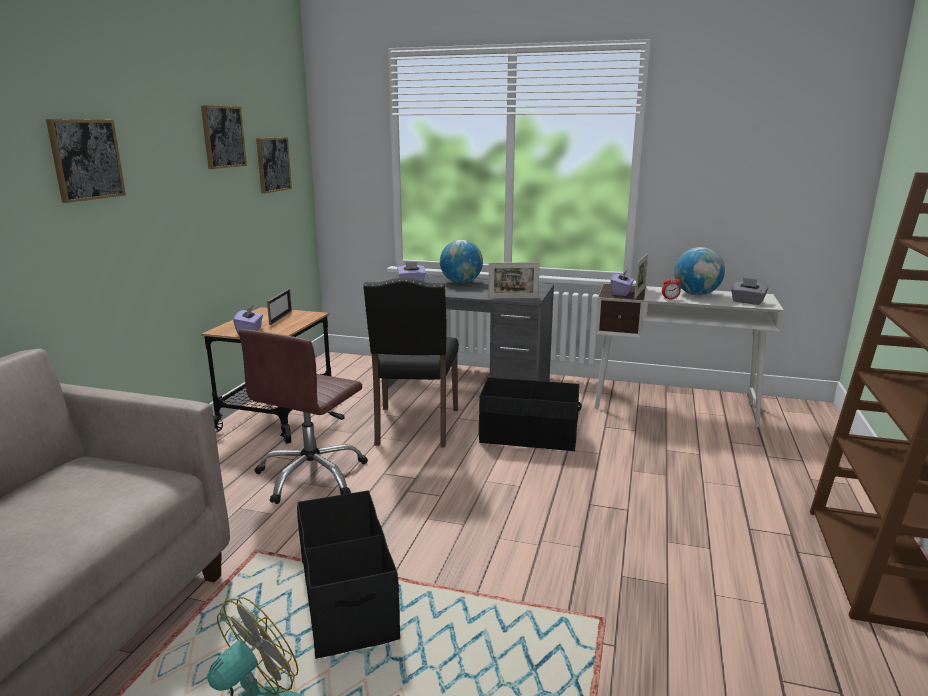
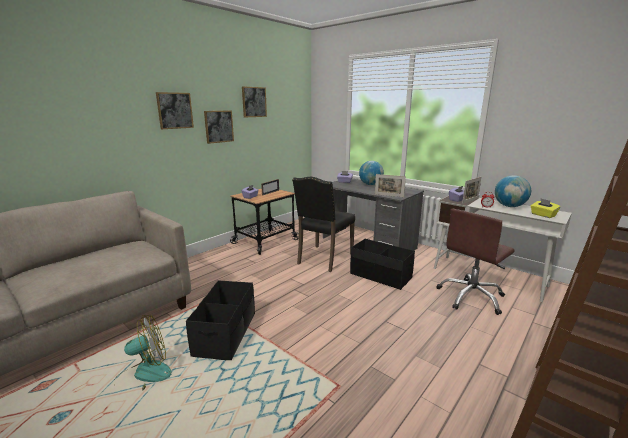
camera: 25 degrees right, 0 degrees up
(273, 164) = (284, 116): picture -> picture (218, 126)
(312, 476) = (257, 272): brown office chair -> brown office chair (471, 297)
(747, 302) = (543, 215): grey tissue box -> yellow tissue box

